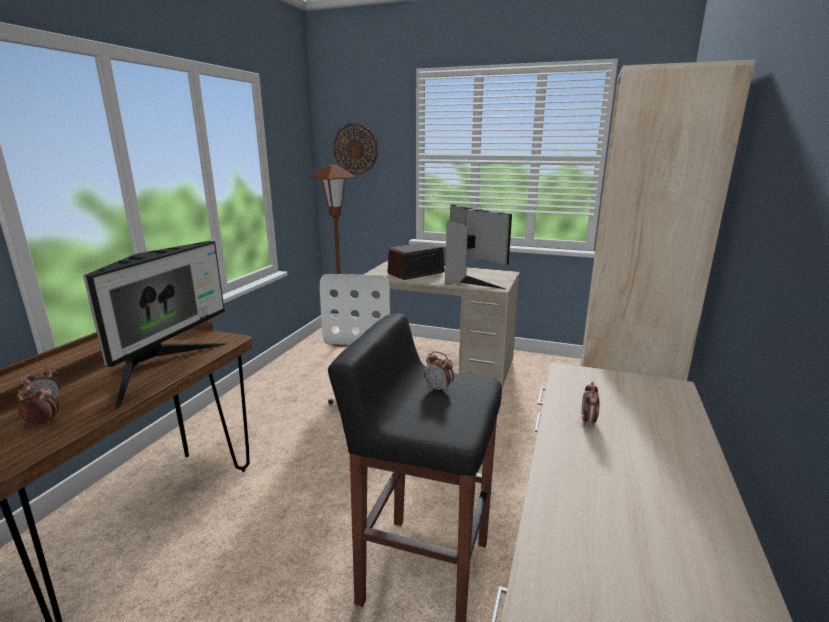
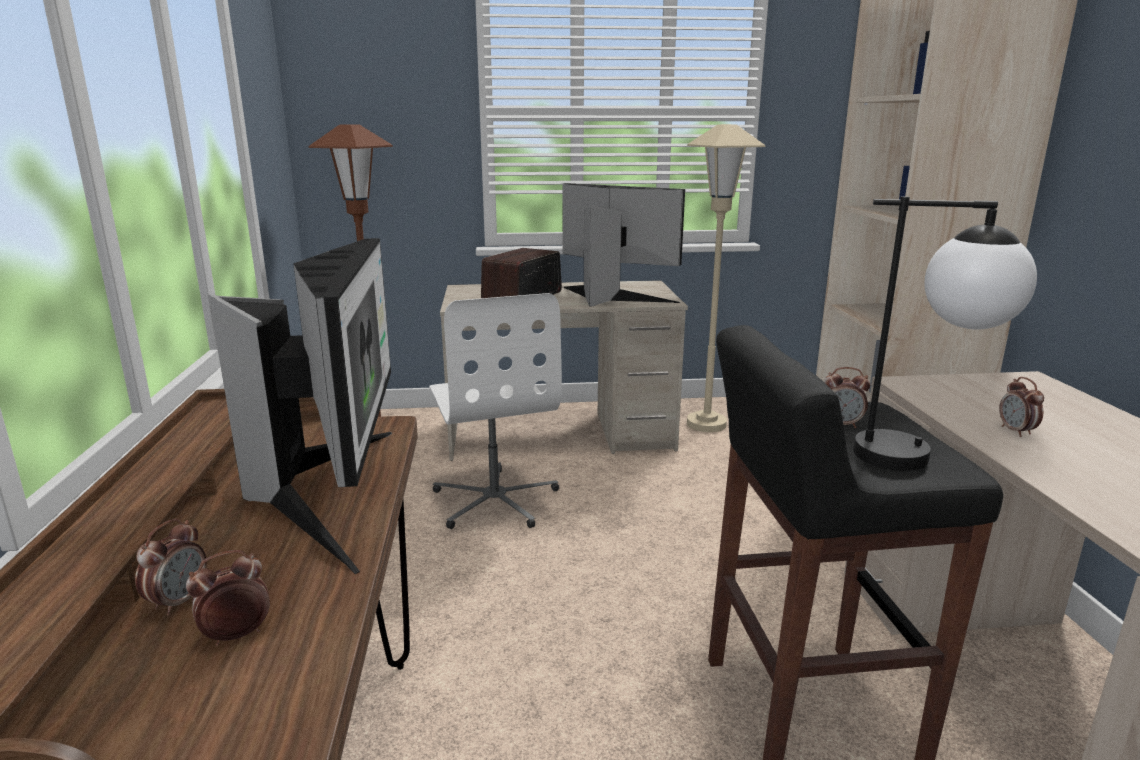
camera: 25 degrees left, 0 degrees up
(355, 149) = (368, 99): wall clock -> none
(448, 421) = (922, 458): none -> table lamp
(539, 374) = (706, 424): none -> beige floor lamp

